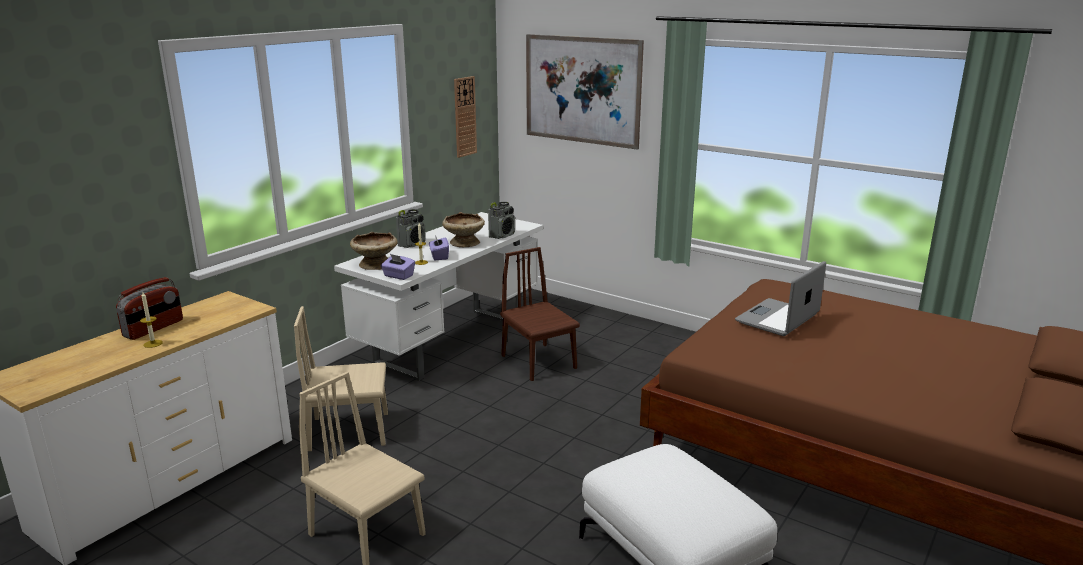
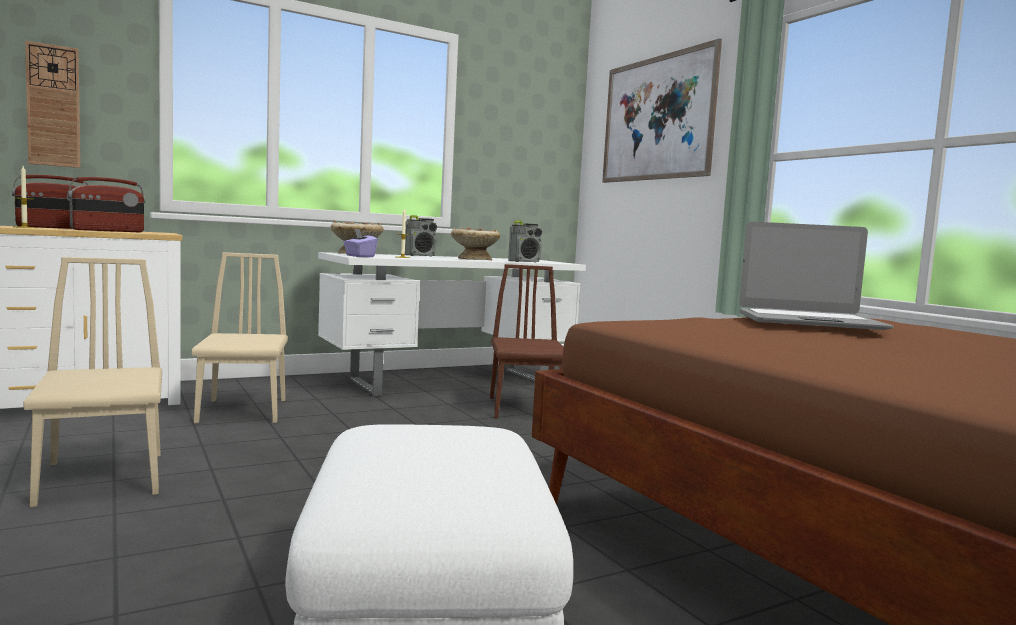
camera: 25 degrees right, 15 degrees down
(215, 322) = (108, 231): none -> radio
(349, 431) = (243, 411): beige chair -> beige chair turned 60 degrees clockwise
(439, 256) = (429, 258): purple tissue box -> none
(464, 116) = (533, 155): wall clock -> wall clock (53, 106)
(778, 319) = (809, 321): laptop -> laptop turned 150 degrees counterclockwise

